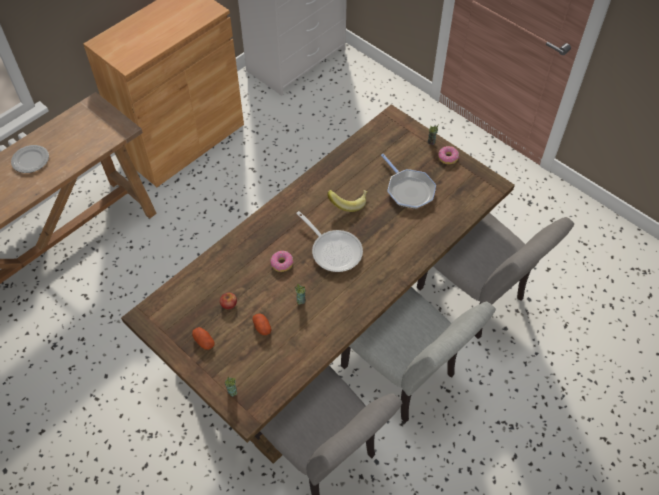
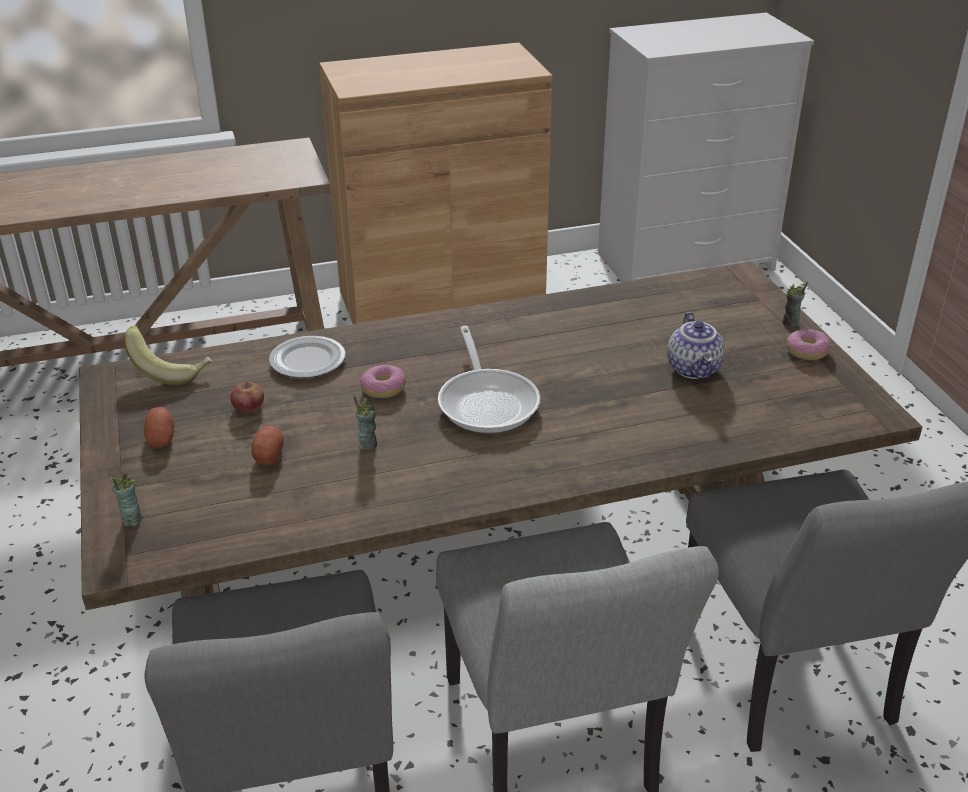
camera: 30 degrees right, 20 degrees down
(31, 160) = (155, 174): plate -> plate (308, 360)
(348, 202) = (569, 352): banana -> banana (171, 371)
(409, 190) = (695, 369): frying pan -> teapot

